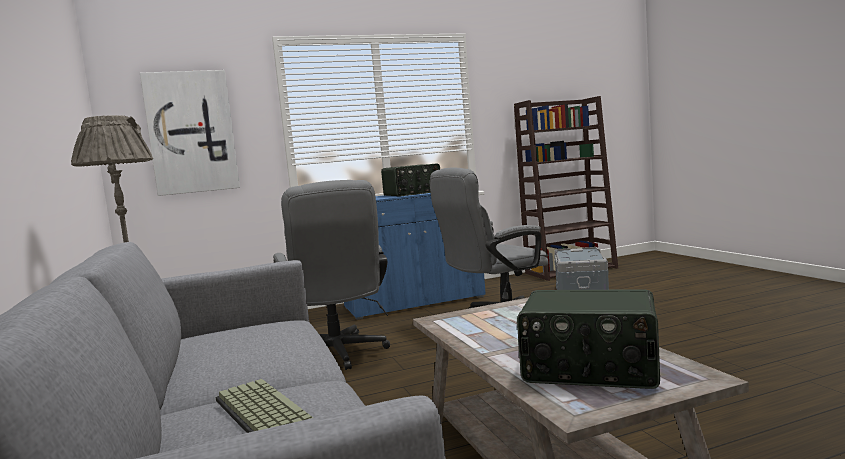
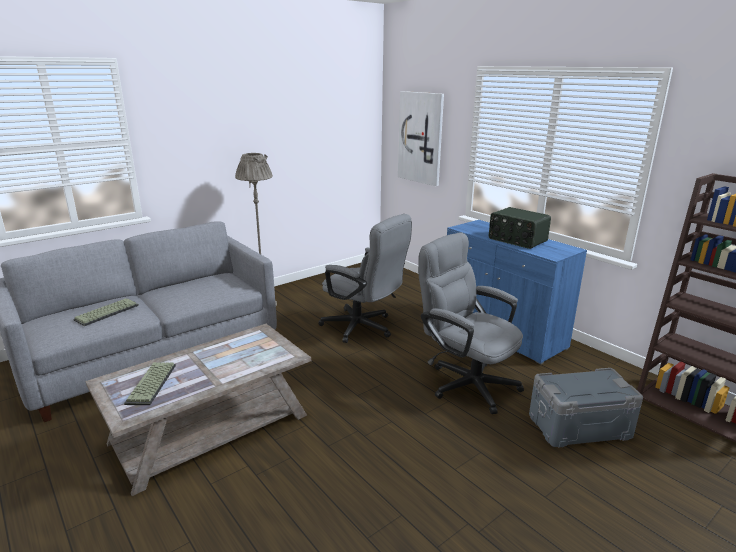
camera: 70 degrees right, 15 degrees up
(338, 356) = (363, 328): grey office chair -> grey office chair turned 105 degrees counterclockwise
(590, 370) = (152, 384): radio -> keyboard

